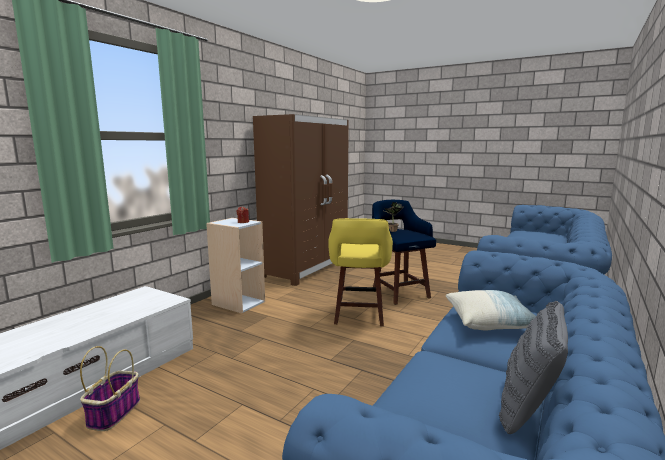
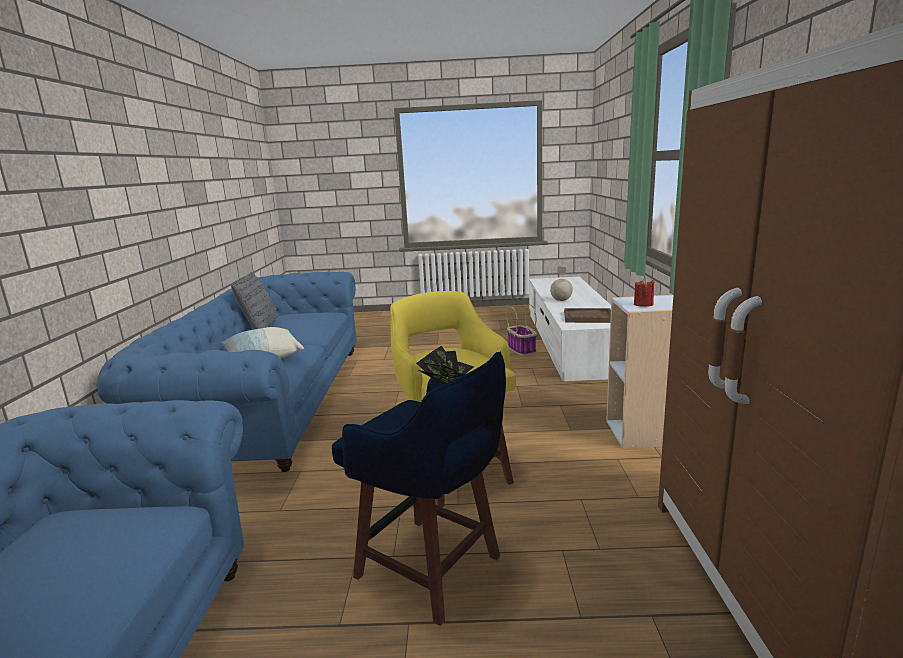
camera: 150 degrees right, 5 degrees up
(51, 340) = (561, 300): none -> globe
(132, 304) = (588, 317): none -> brown tray

